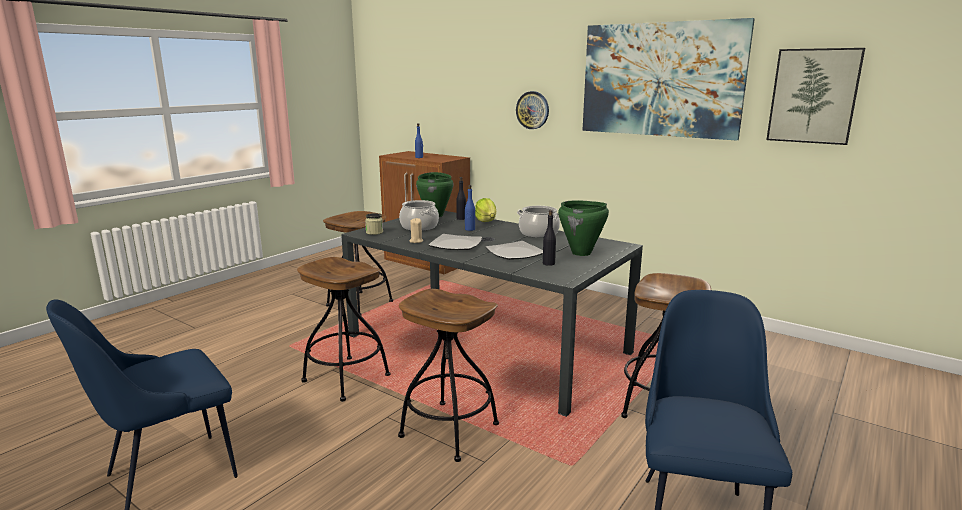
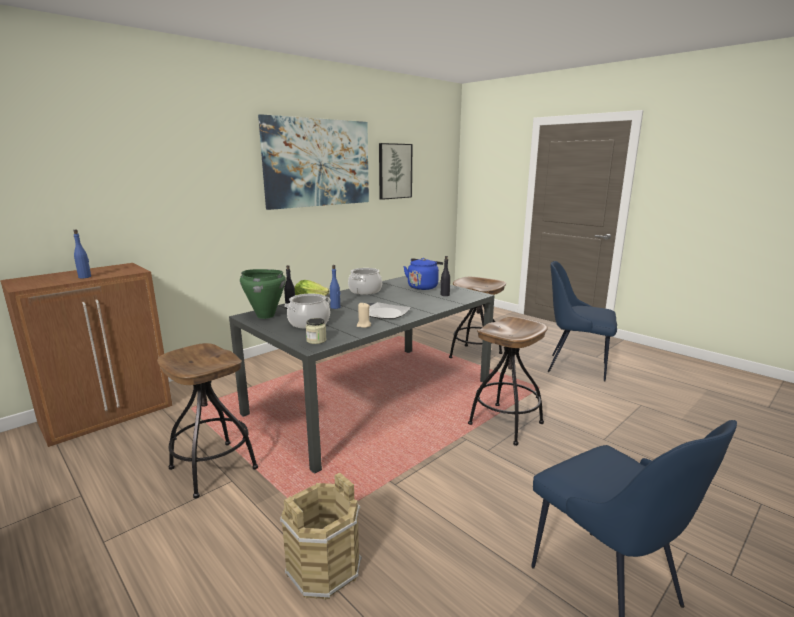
camera: 80 degrees left, 0 degrees up
(246, 354) = (324, 568): none -> brown bucket
(346, 378) = (416, 474): brown stool -> none
(516, 253) = (417, 300): plate -> none
(532, 110) = (210, 196): wall clock -> none
(581, 253) = (423, 286): green cooking pot -> blue kettle

